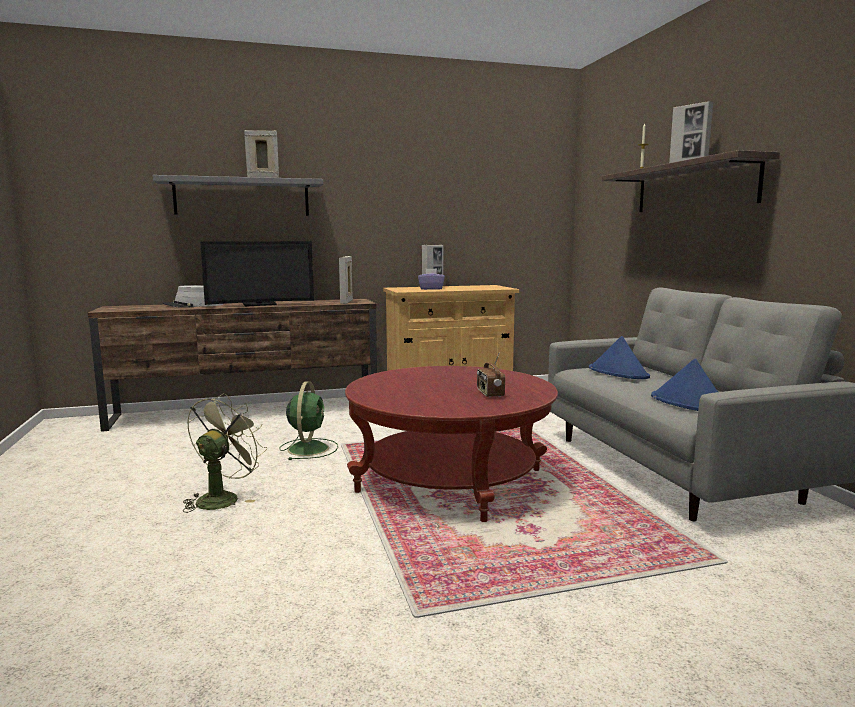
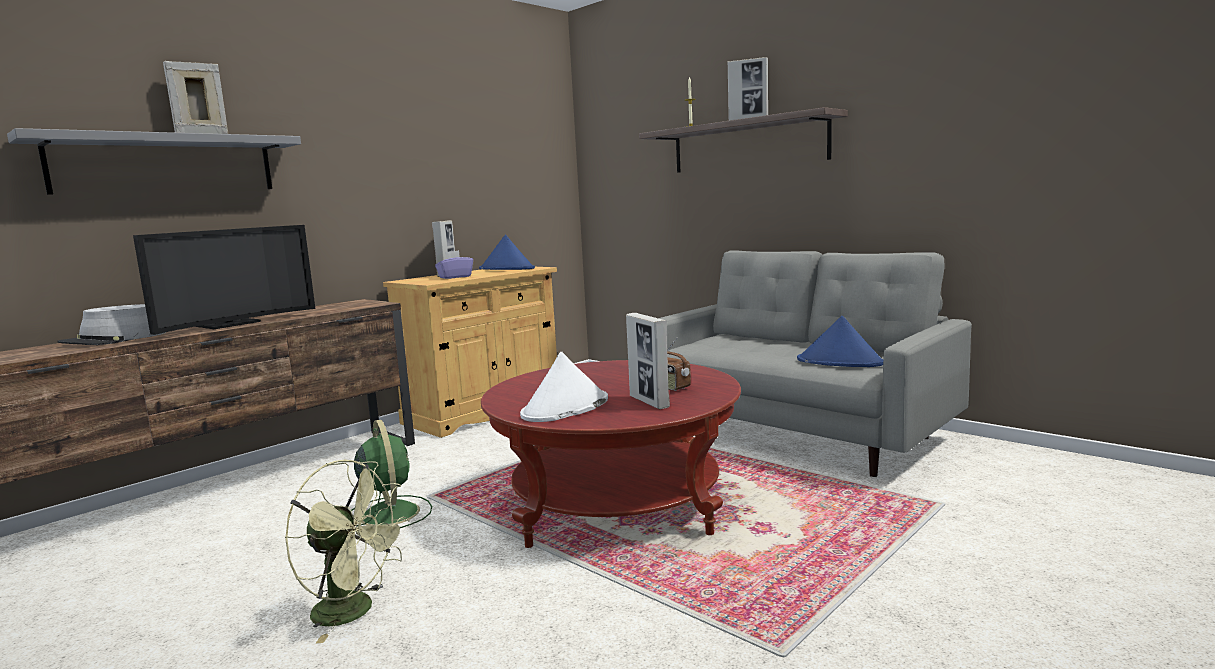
camera: 30 degrees left, 0 degrees up
(222, 498) = (355, 612): green fan -> green fan turned 120 degrees clockwise
(346, 302) = (354, 306): picture frame -> picture frame (649, 402)
(393, 393) = (565, 408): none -> white hat
(618, 373) = (725, 345): blue hat -> blue hat (507, 269)

